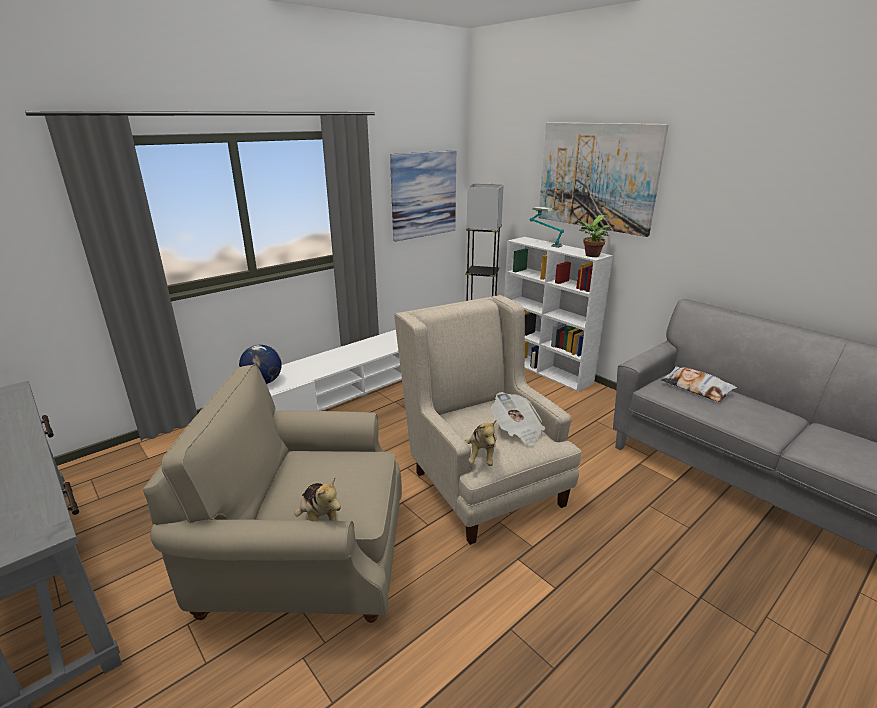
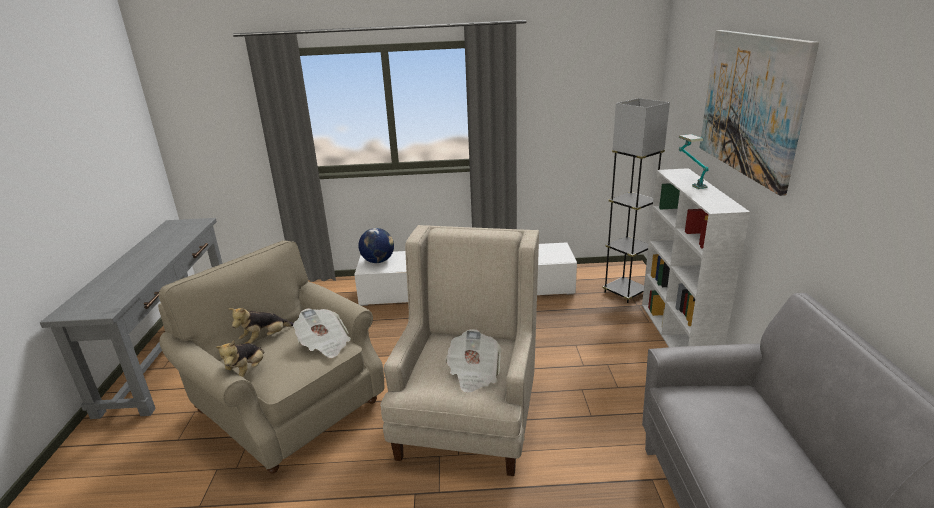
camera: 40 degrees right, 0 degrees up
(358, 462) = (324, 344): none -> newspaper
(423, 195) = (594, 106): picture -> none
(482, 455) = (413, 381): plush toy -> plush toy (265, 339)
(591, 255) = (716, 207): potted plant -> none
(696, 388) = (730, 414): pillow -> none

